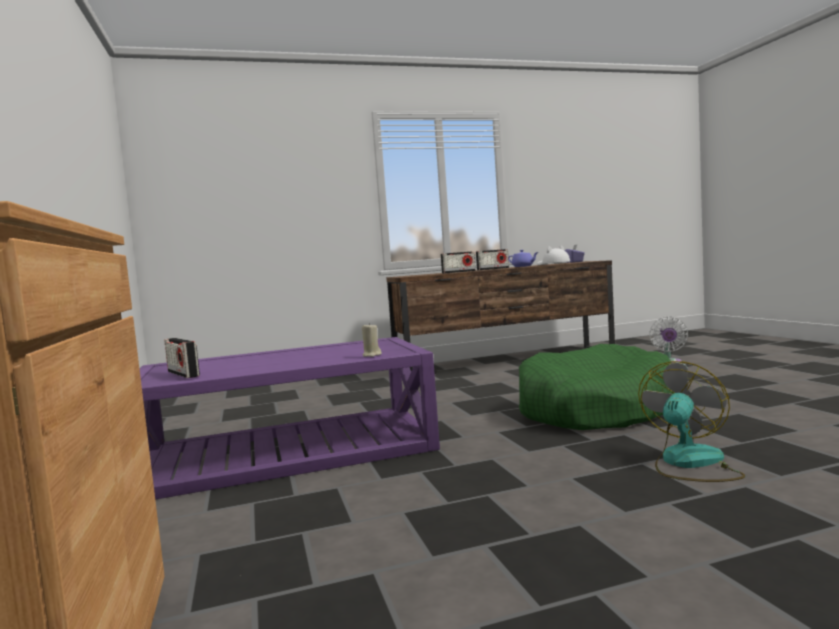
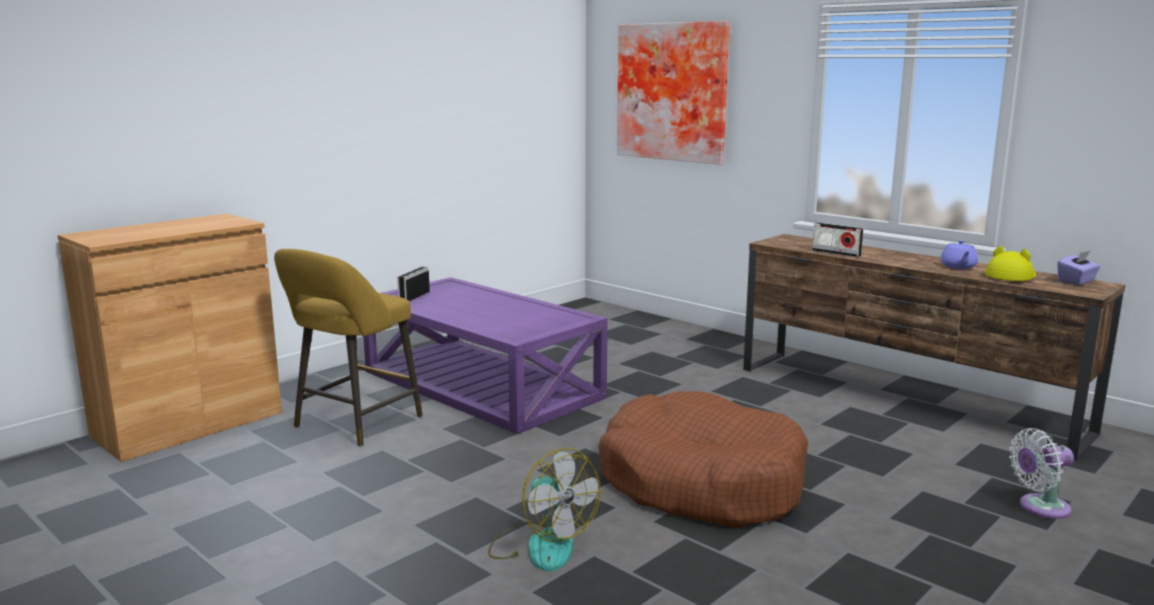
camera: 60 degrees right, 10 degrees up
(244, 182) = (673, 92): none -> picture
(297, 524) = (353, 424): none -> yellow stool
(371, 355) = (495, 329): beige candle -> none
(493, 269) = (900, 259): radio -> none
(552, 264) = (1010, 276): white hat -> yellow hat
(595, 410) = (701, 483): green dog bed -> brown dog bed
(689, 464) = (541, 545): fan -> fan turned 45 degrees clockwise

